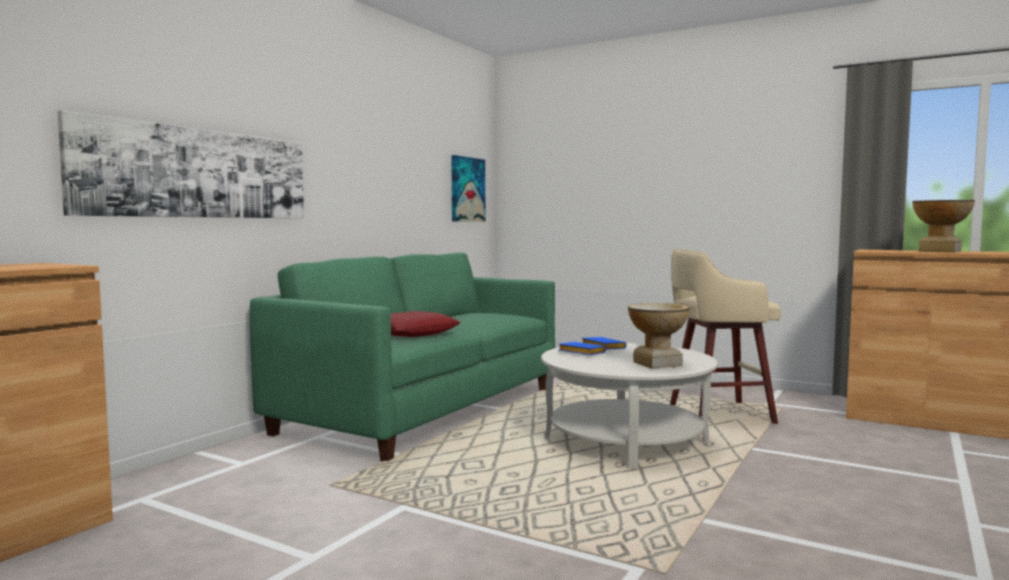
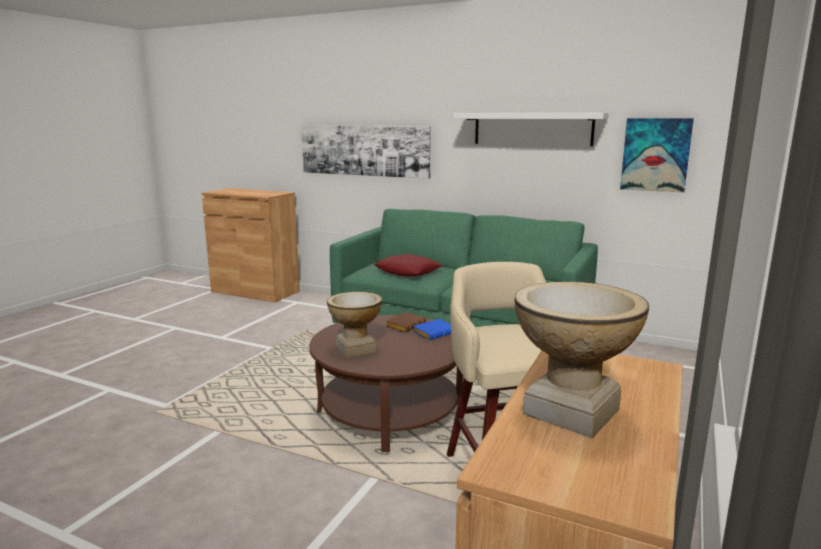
camera: 85 degrees right, 10 degrees up
(393, 158) = (532, 129): none -> white shelf
(580, 353) = (405, 325): blue book -> brown book
(625, 441) = (390, 412): white coffee table -> brown coffee table

